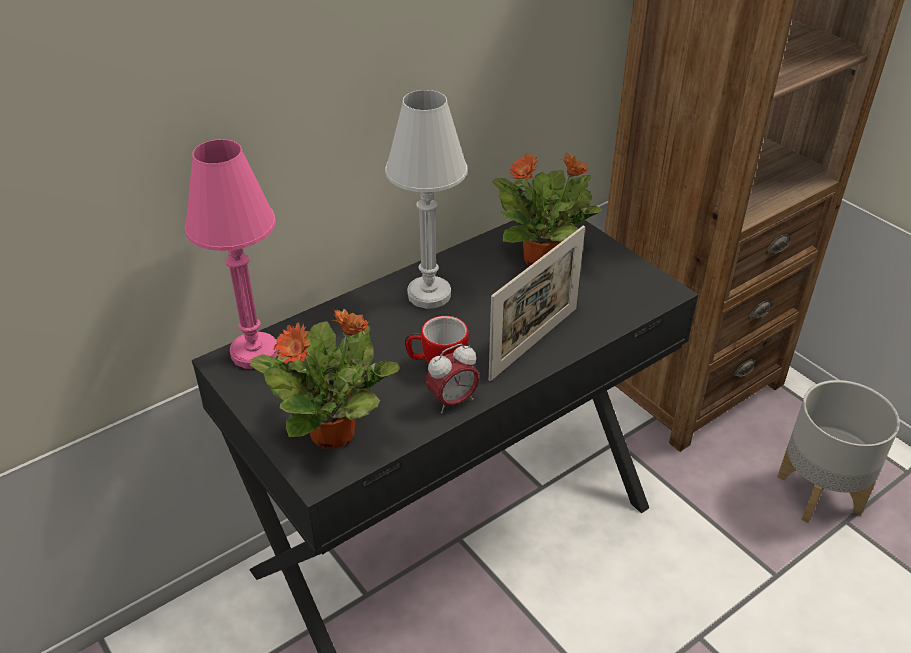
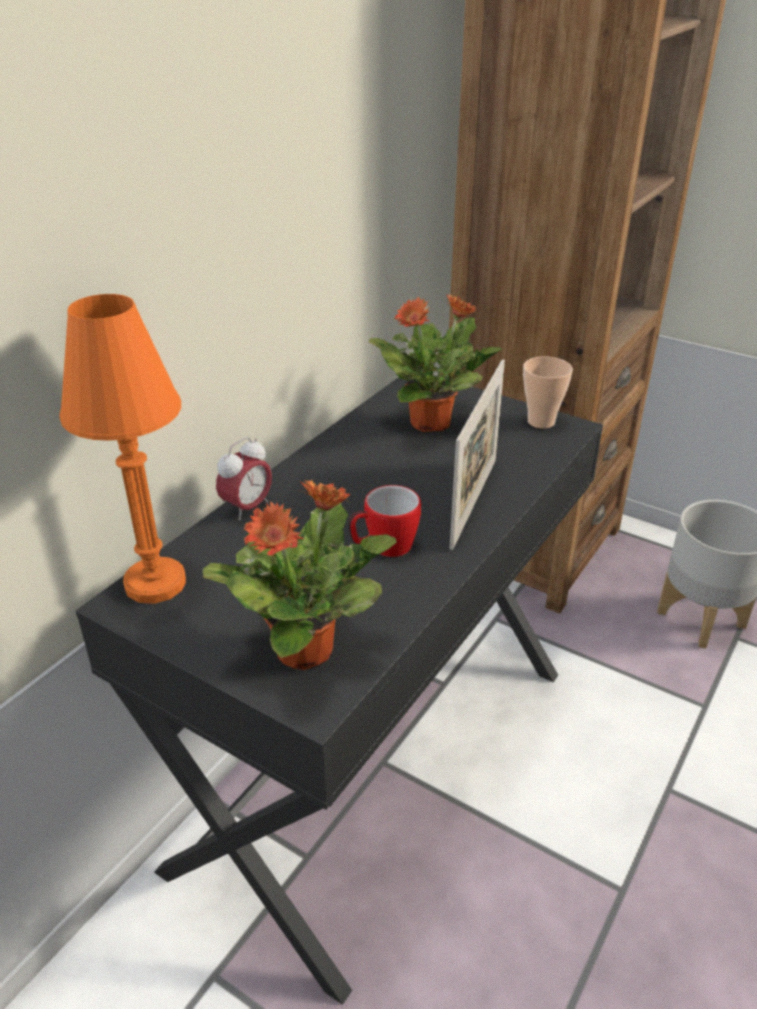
camera: 20 degrees left, 5 degrees down
(254, 353) = (155, 583): pink table lamp -> orange table lamp
(429, 295) = (331, 479): white table lamp -> none
(452, 401) = (424, 580): alarm clock -> alarm clock (247, 508)
(641, 279) = (541, 422): none -> cup

